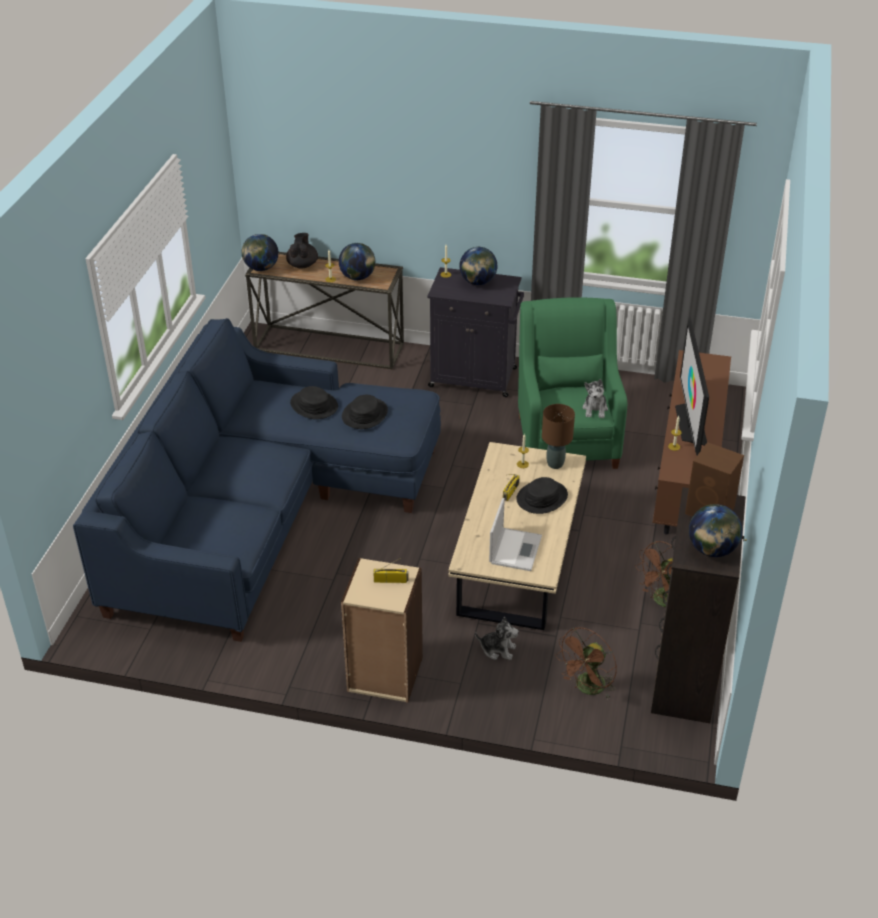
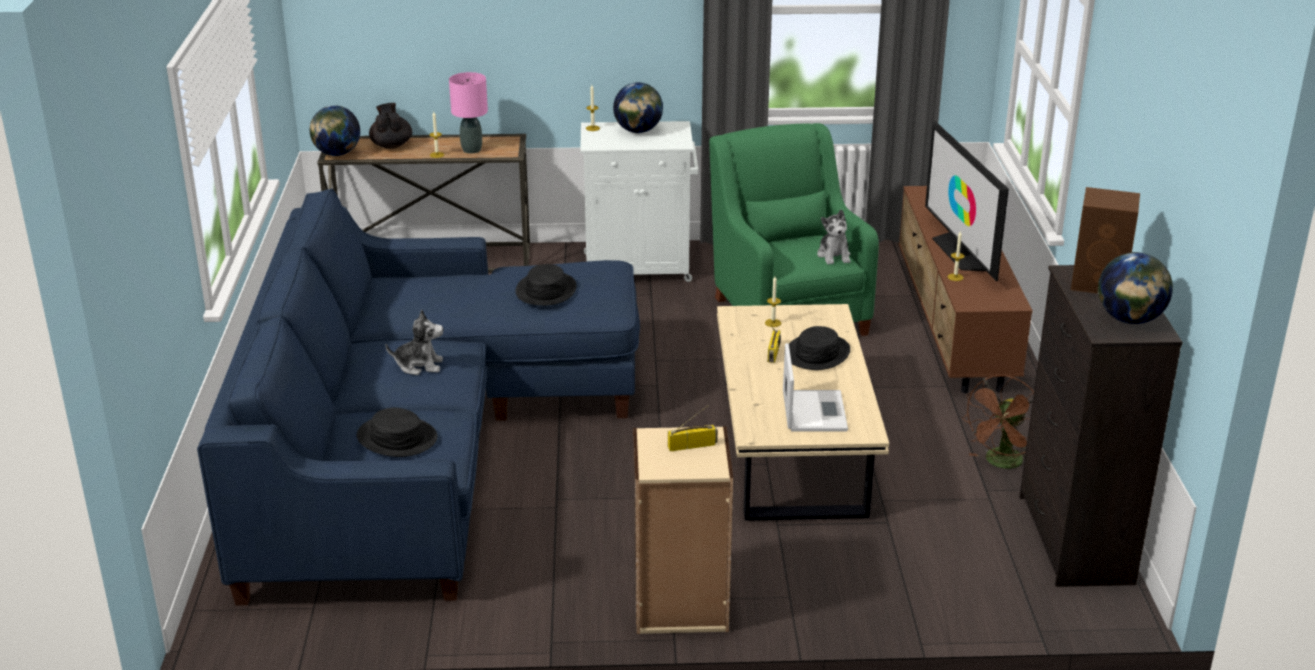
camera: 15 degrees left, 10 degrees down
(314, 405) = (471, 290): black hat -> black hat (397, 438)
(357, 277) = (472, 150): globe -> pink table lamp
(475, 378) = (640, 267): black cabinet -> white cabinet
(498, 649) = (819, 550): plush toy -> plush toy (419, 365)
(555, 464) = (814, 317): brown table lamp -> none
(587, 689) = (960, 574): brown fan -> none

